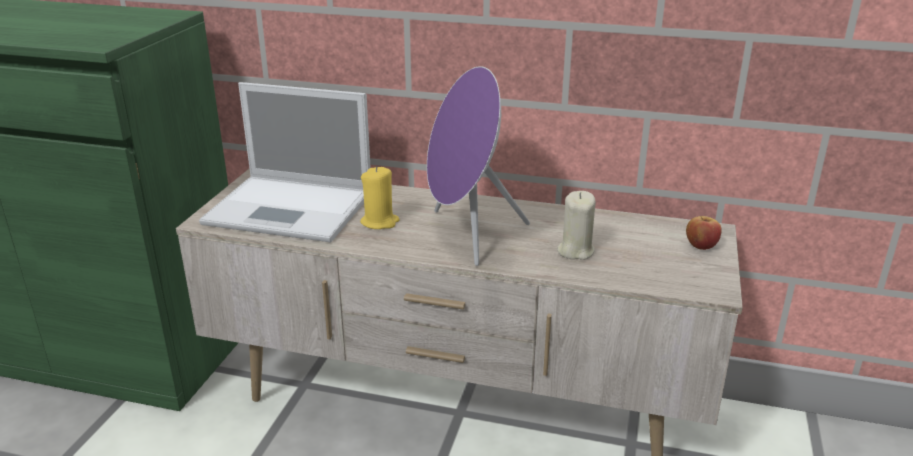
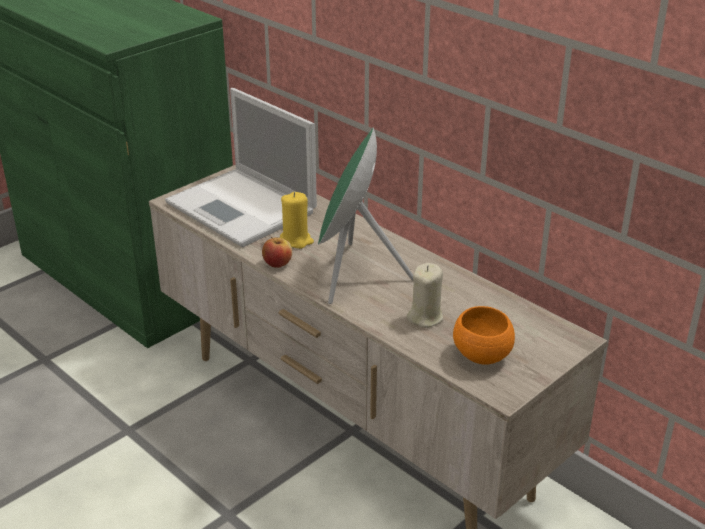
camera: 30 degrees right, 5 degrees up
(468, 235) = (352, 274): purple speaker -> green speaker
(660, 266) = (482, 355): none -> orange bowl
(701, 246) = (544, 349): apple -> apple (277, 263)

